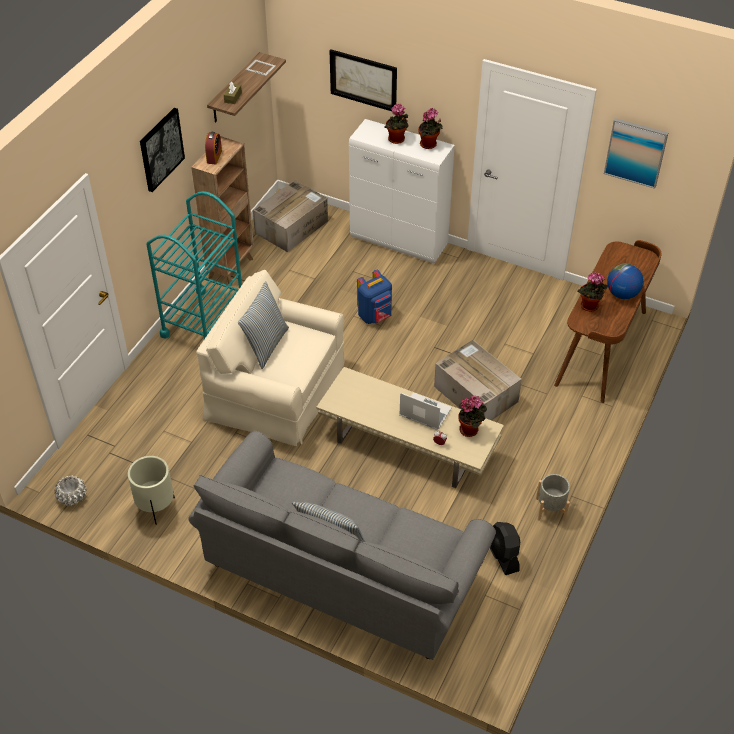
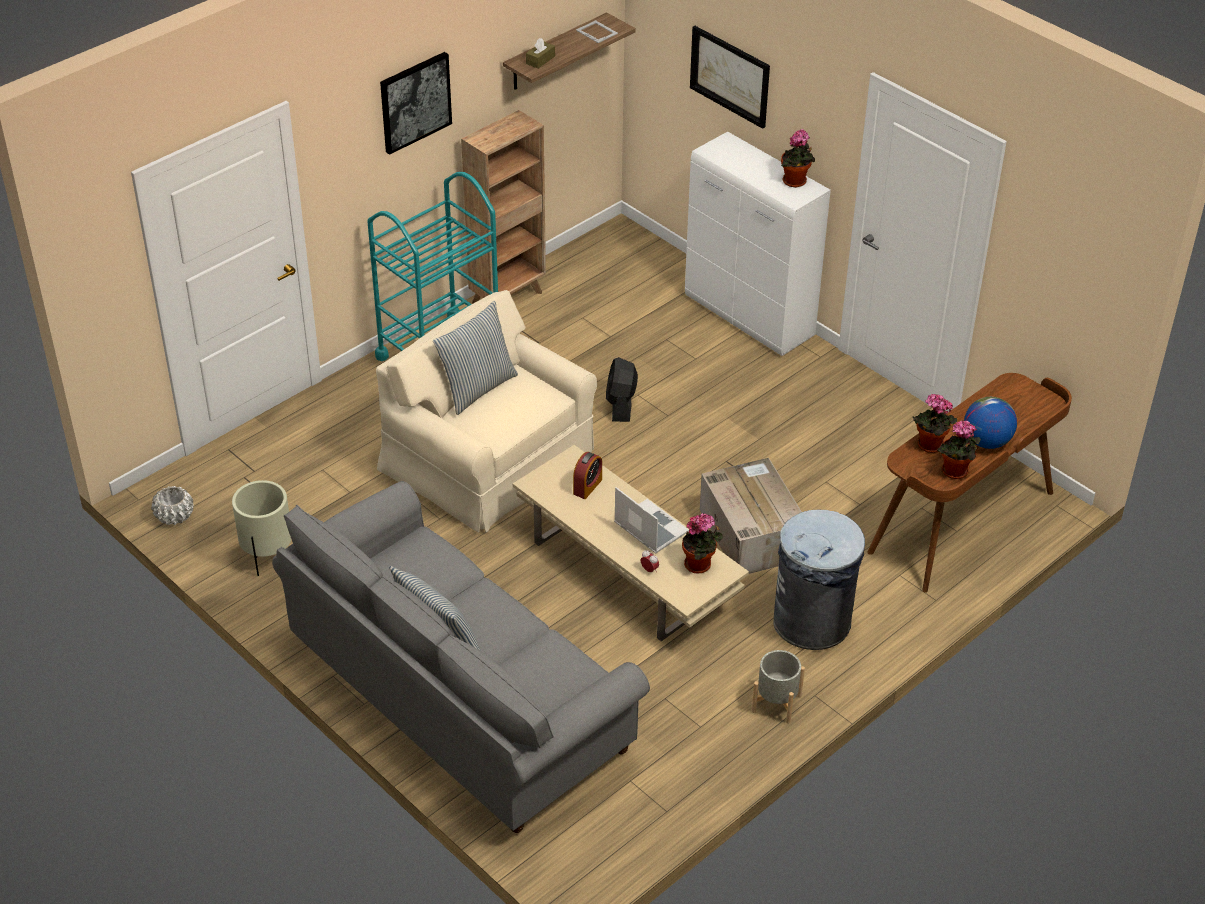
camera: 20 degrees right, 5 degrees down
(214, 157) = (496, 133): alarm clock -> alarm clock (587, 486)
(292, 226) = (614, 265): cardboard box -> none
(375, 316) = (666, 402): blue backpack -> none
(396, 140) = (754, 167): potted plant -> potted plant (954, 473)
(503, 555) = (680, 741): black fan -> black fan (621, 404)
(544, 444) = (812, 622): none -> grey trash can
(635, 152) = (1050, 244): picture -> none

